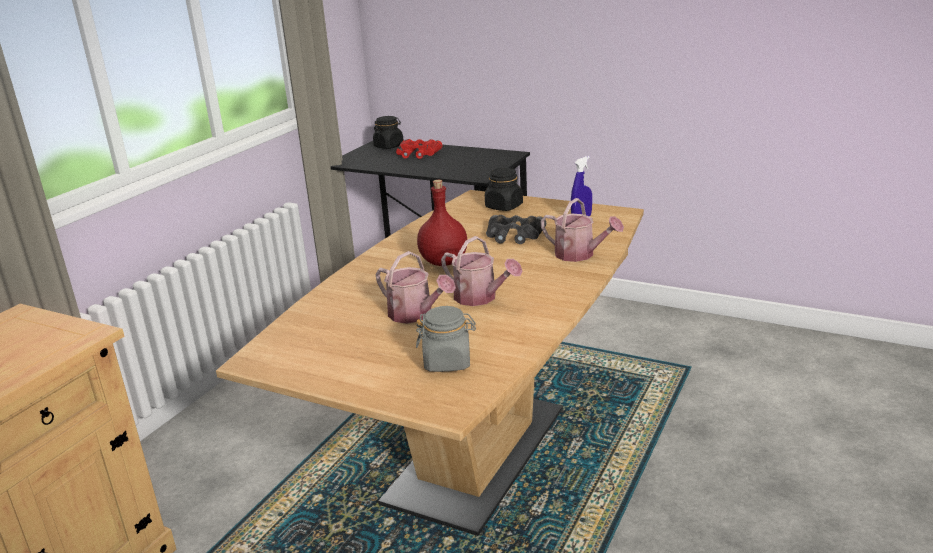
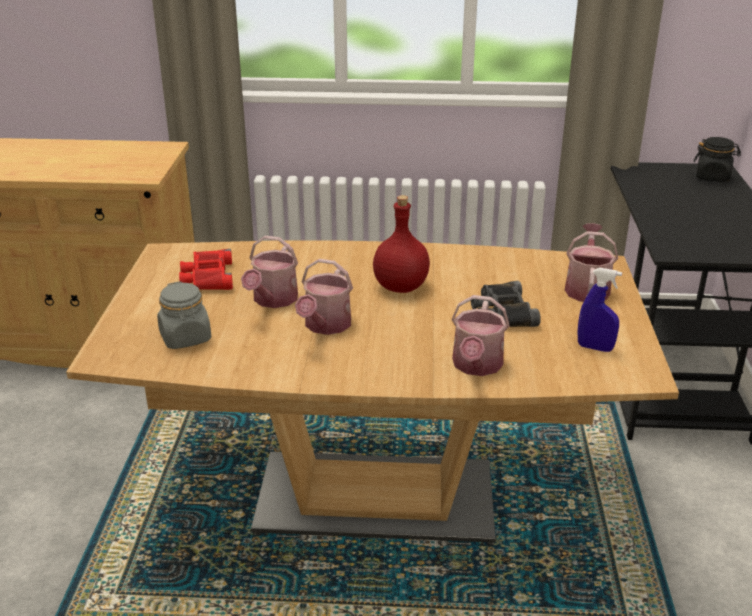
camera: 65 degrees right, 5 degrees up
(417, 154) = (707, 198): red binoculars -> red binoculars (208, 277)
(504, 206) = (587, 288): black jar -> watering can

